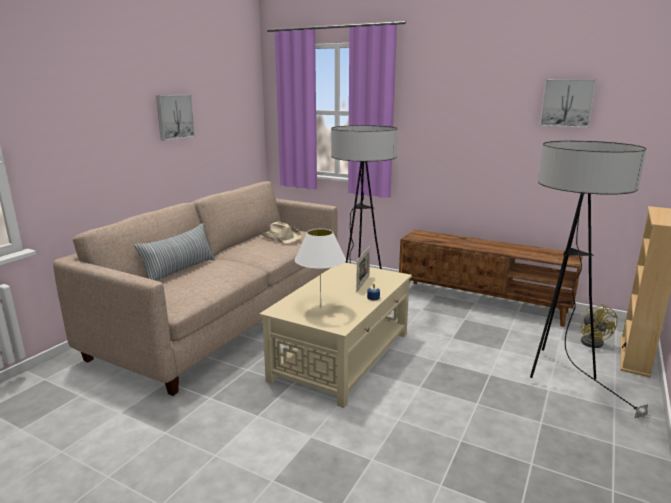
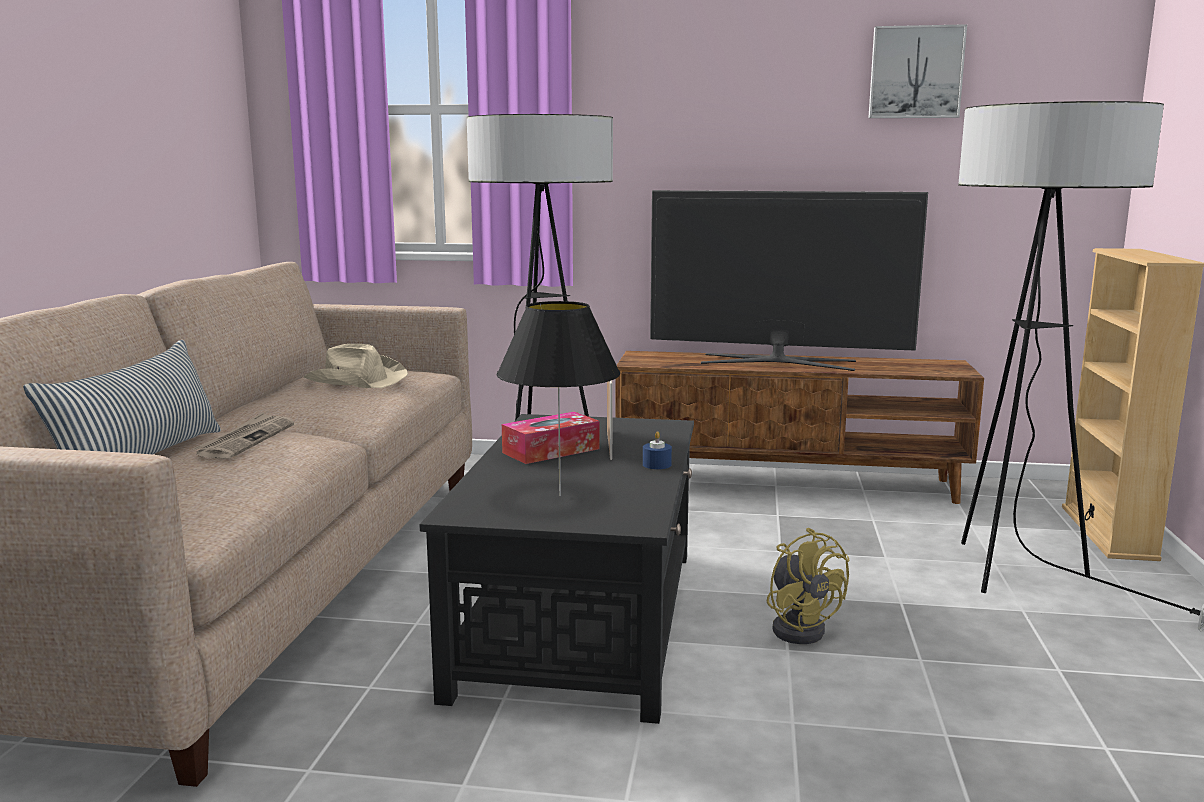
camera: 20 degrees left, 5 degrees down
(174, 116) = (58, 89): picture -> none
(218, 266) = (246, 440): none -> newspaper
(321, 308) = (560, 496): white table lamp -> black table lamp
(336, 284) = (551, 451): none -> tissue box
(343, 355) = (581, 618): beige coffee table -> black coffee table
(480, 244) = (778, 362): none -> television
(593, 341) = (1025, 519): yellow fan -> yellow fan (800, 627)

